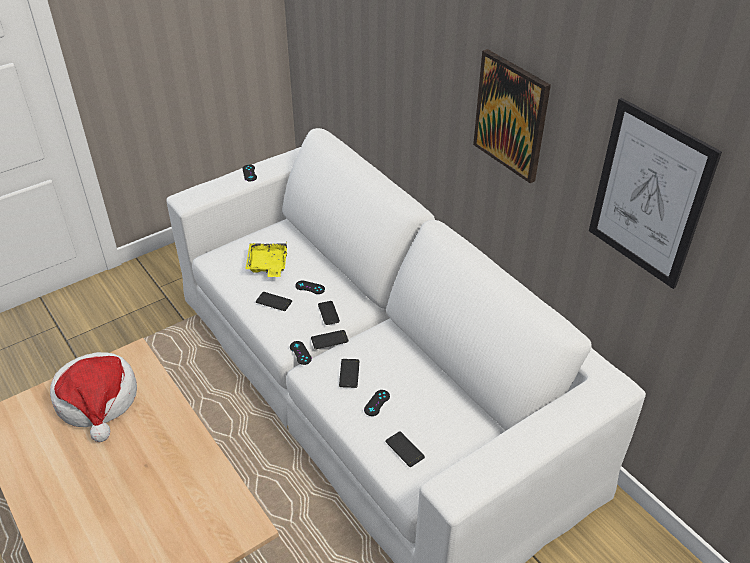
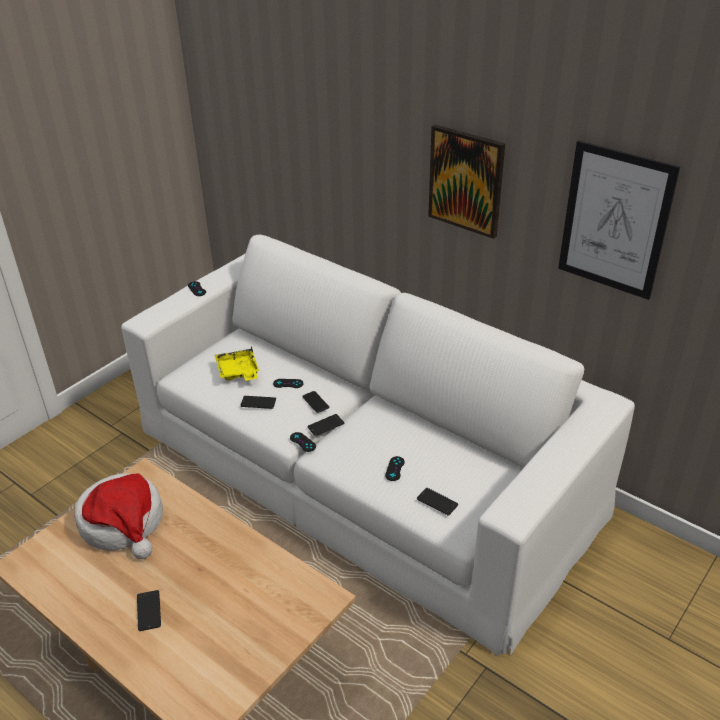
camera: 15 degrees left, 5 degrees down
(349, 373) = (358, 449): phone -> phone (149, 610)

